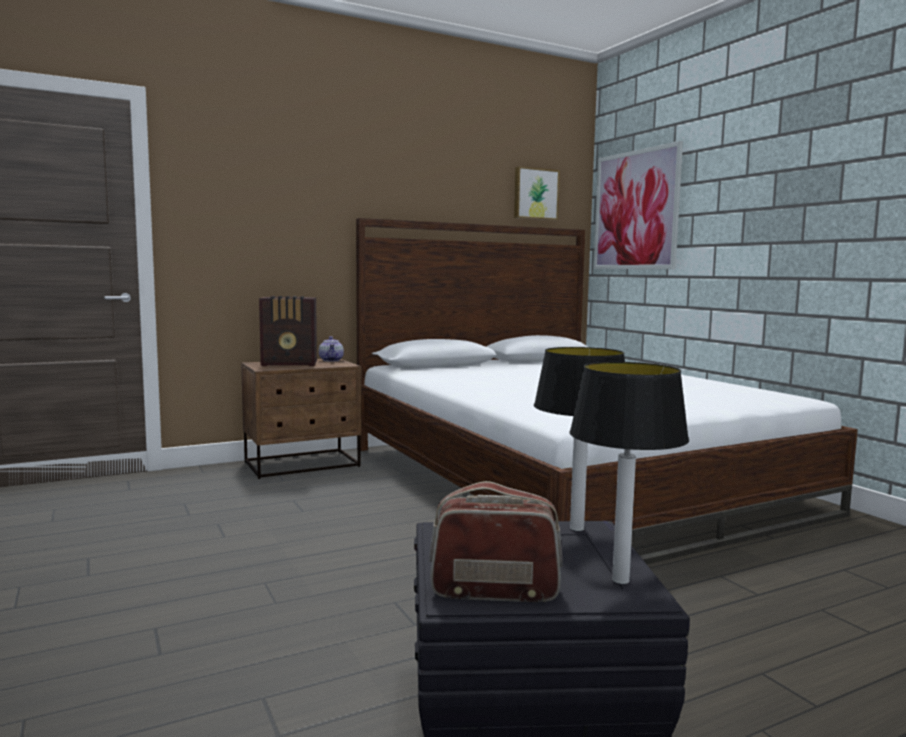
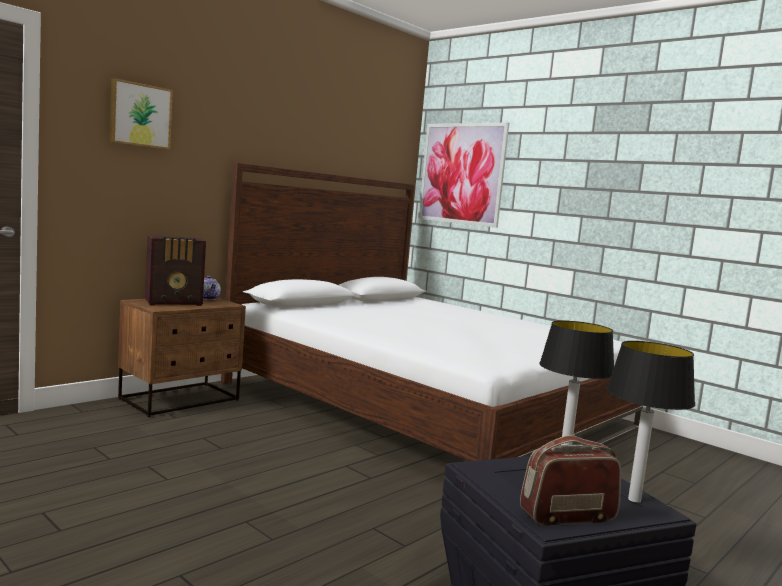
camera: 20 degrees left, 0 degrees up
(535, 194) = (377, 150): picture -> picture (139, 115)

